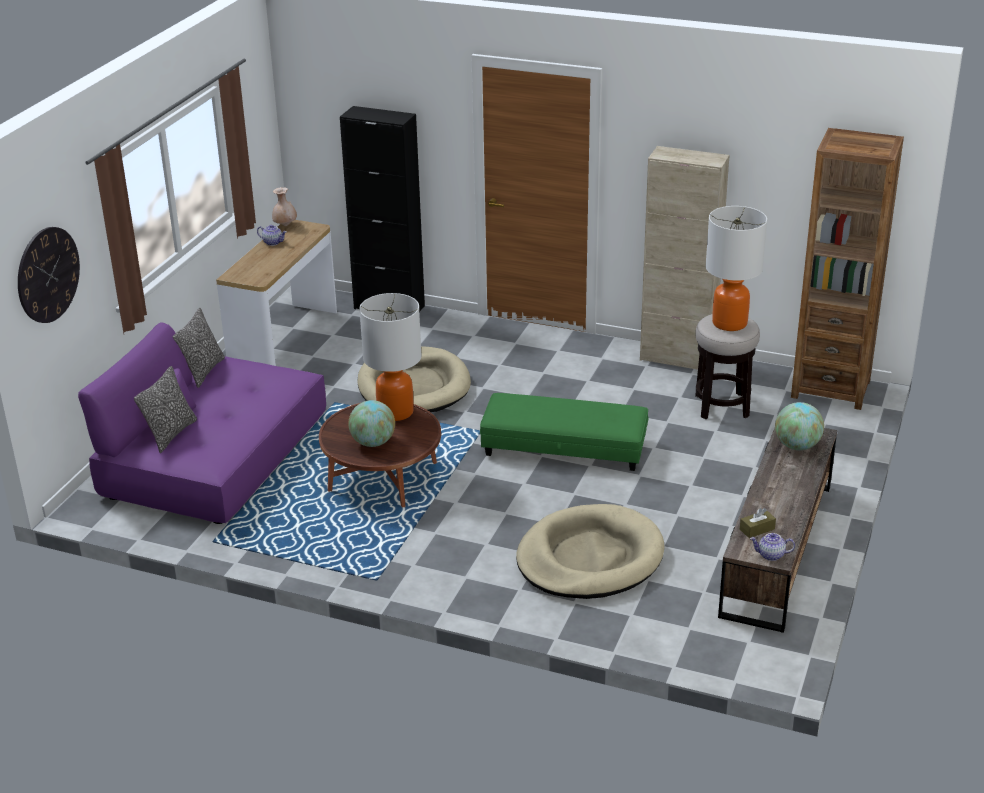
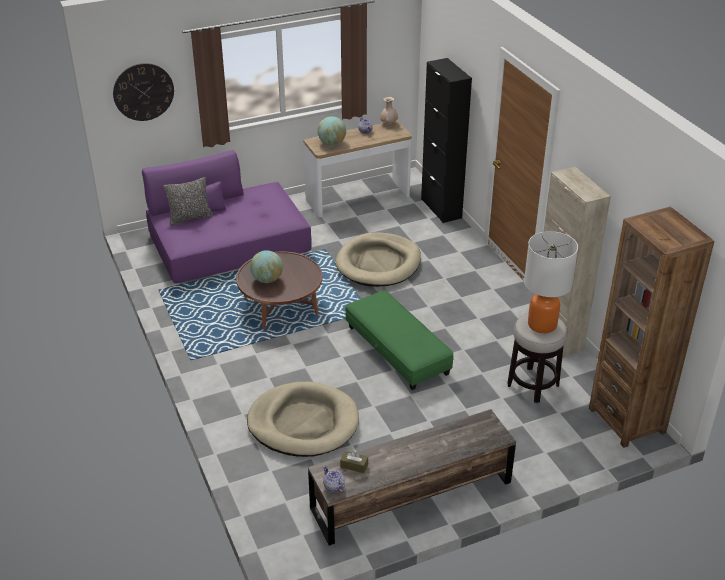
camera: 45 degrees right, 5 degrees up
(203, 371) = (257, 192): pillow -> none
(395, 412) = (304, 269): table lamp -> none
(797, 446) = (471, 433): globe -> globe (332, 143)

